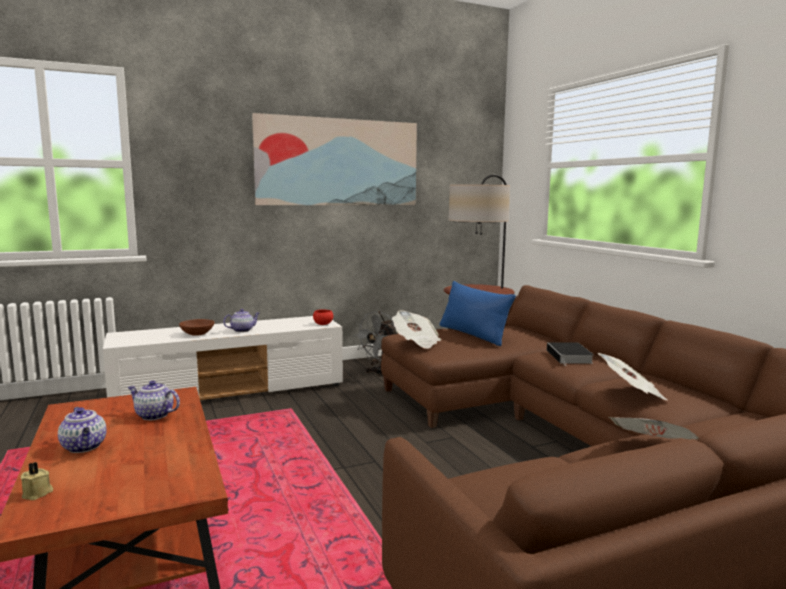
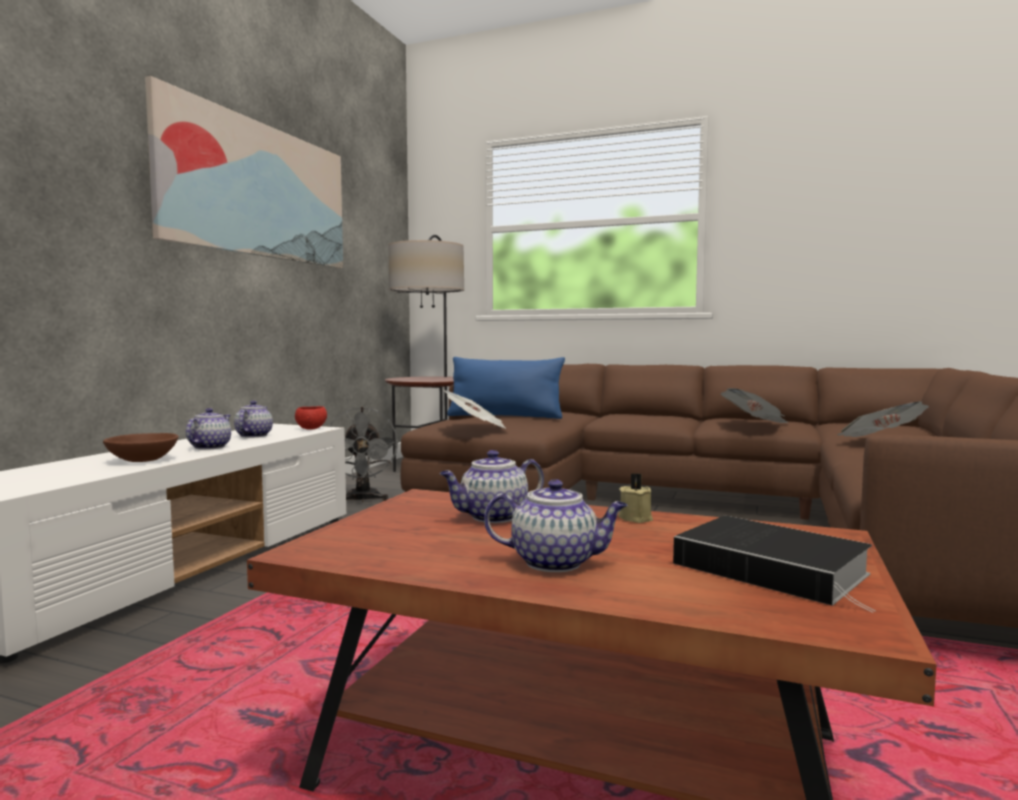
camera: 45 degrees left, 5 degrees down
(38, 493) = (732, 609): beige candle -> beige candle (636, 518)
(284, 324) = (254, 435): none -> teapot
(570, 357) = (638, 416): book -> book (776, 569)

